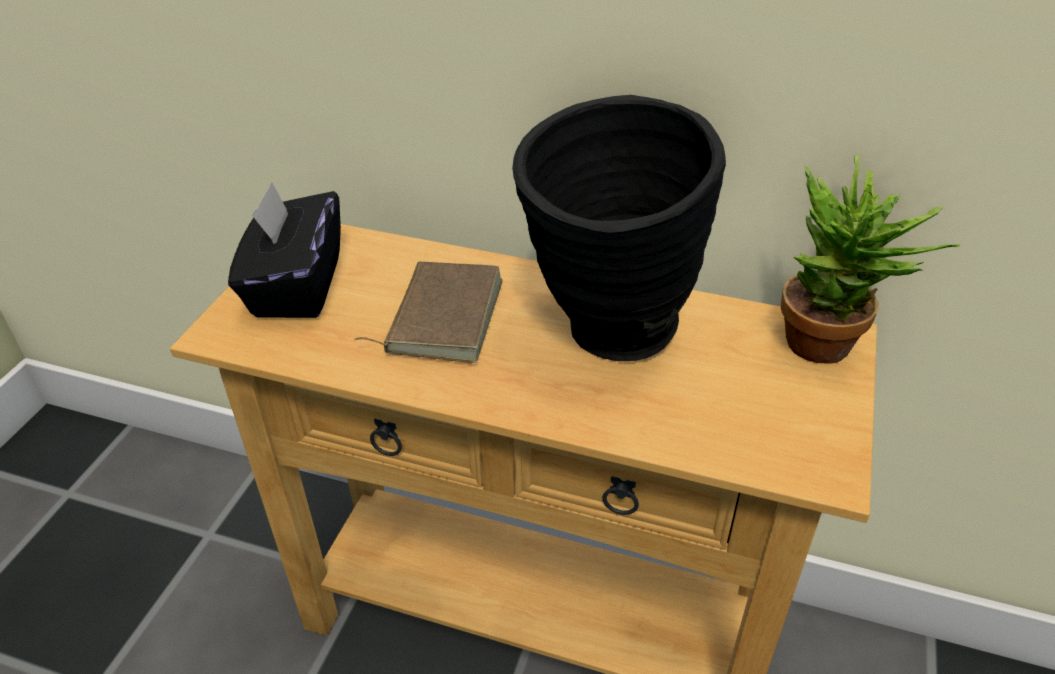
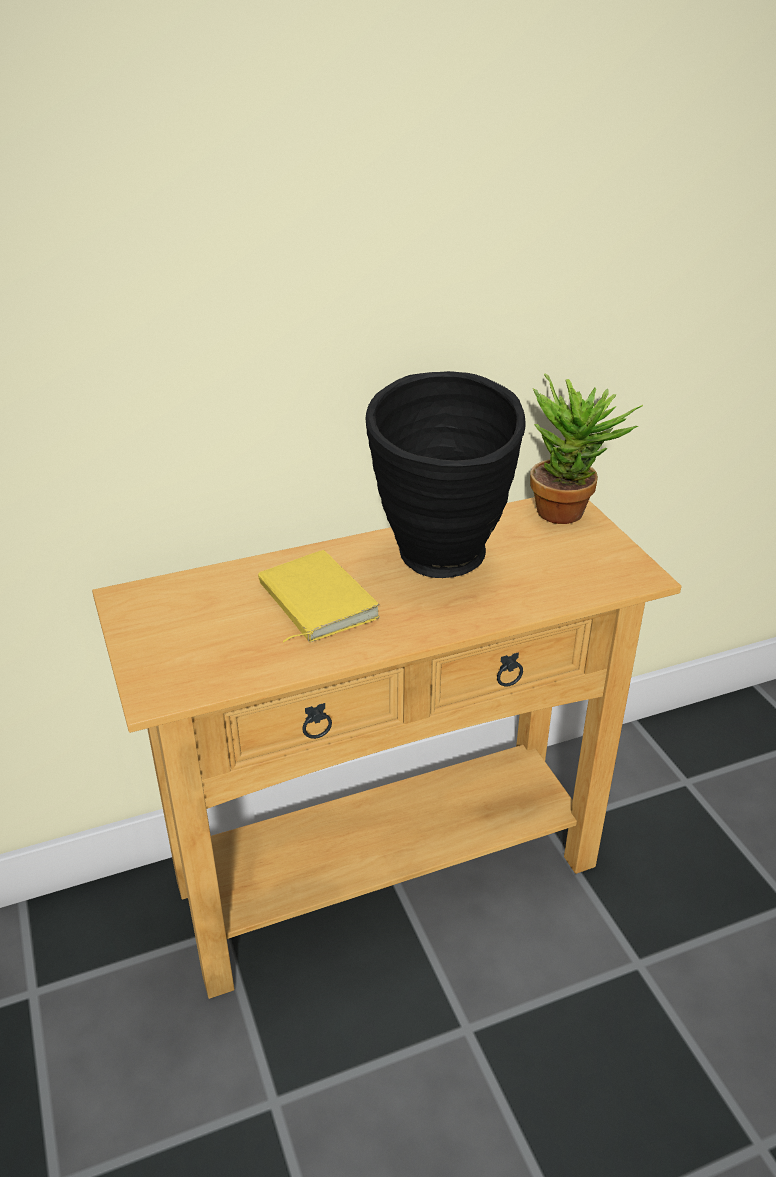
camera: 40 degrees left, 5 degrees down
(296, 286) = (172, 635): black tissue box -> none
(441, 316) = (313, 602): brown book -> yellow book

